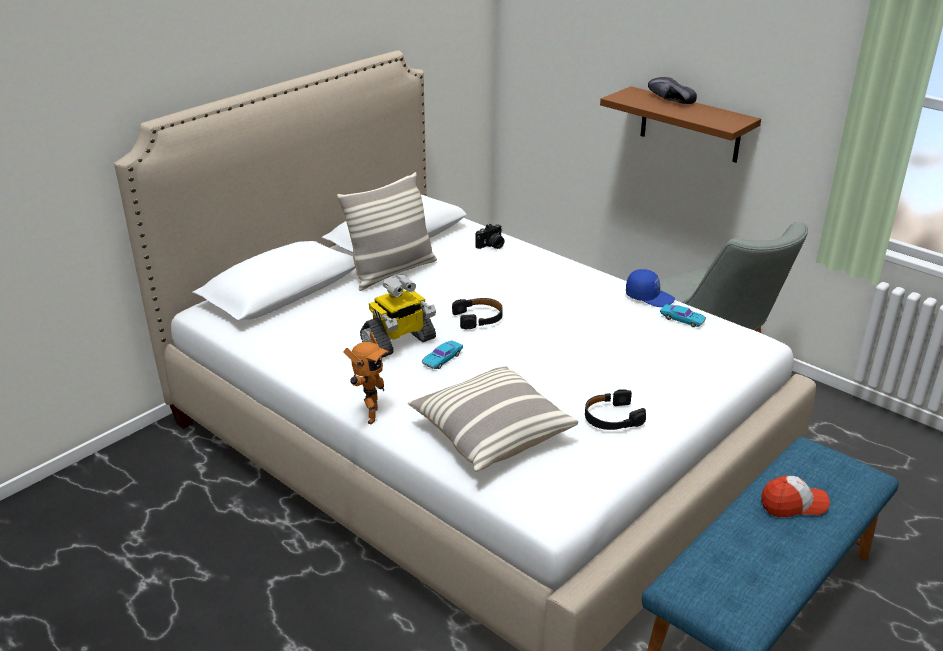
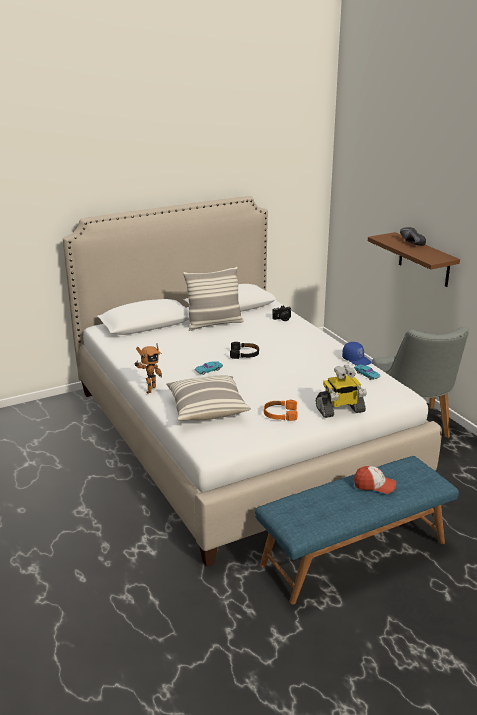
camera: 20 degrees right, 5 degrees down
(399, 342) = (191, 358): toy robot -> toy robot (340, 410)
(612, 418) = (280, 414): black headphones -> orange headphones

